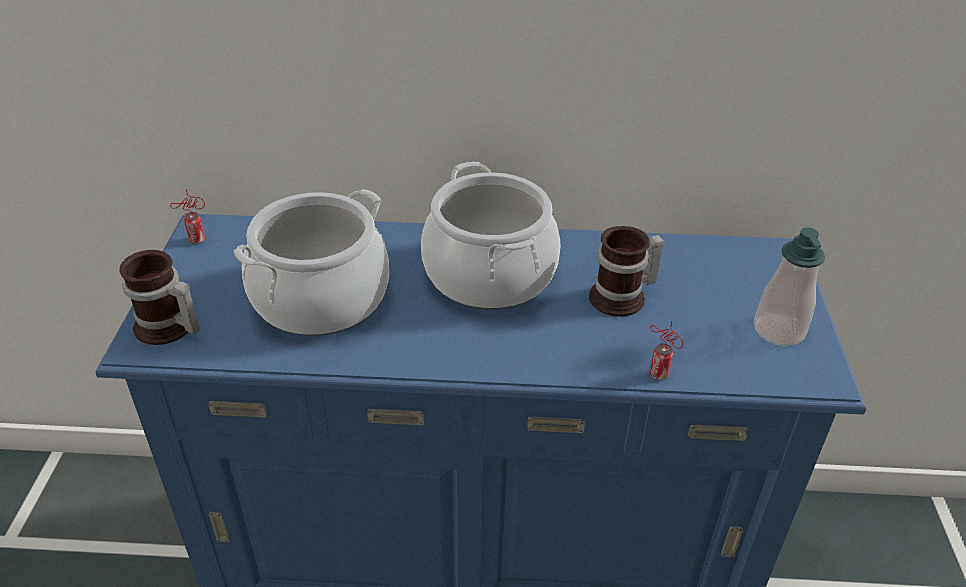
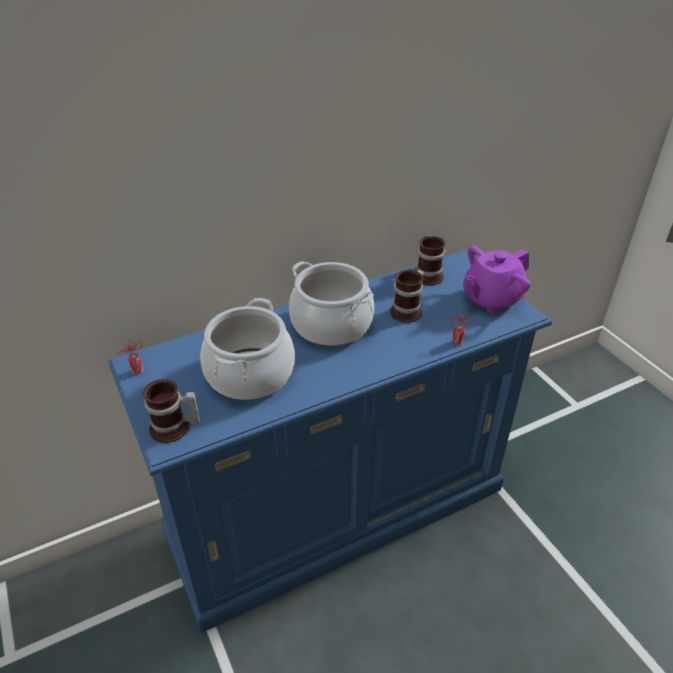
camera: 30 degrees left, 0 degrees up
(705, 256) = (429, 274): none -> mug
(779, 330) = (491, 299): soap dispenser -> purple teapot

